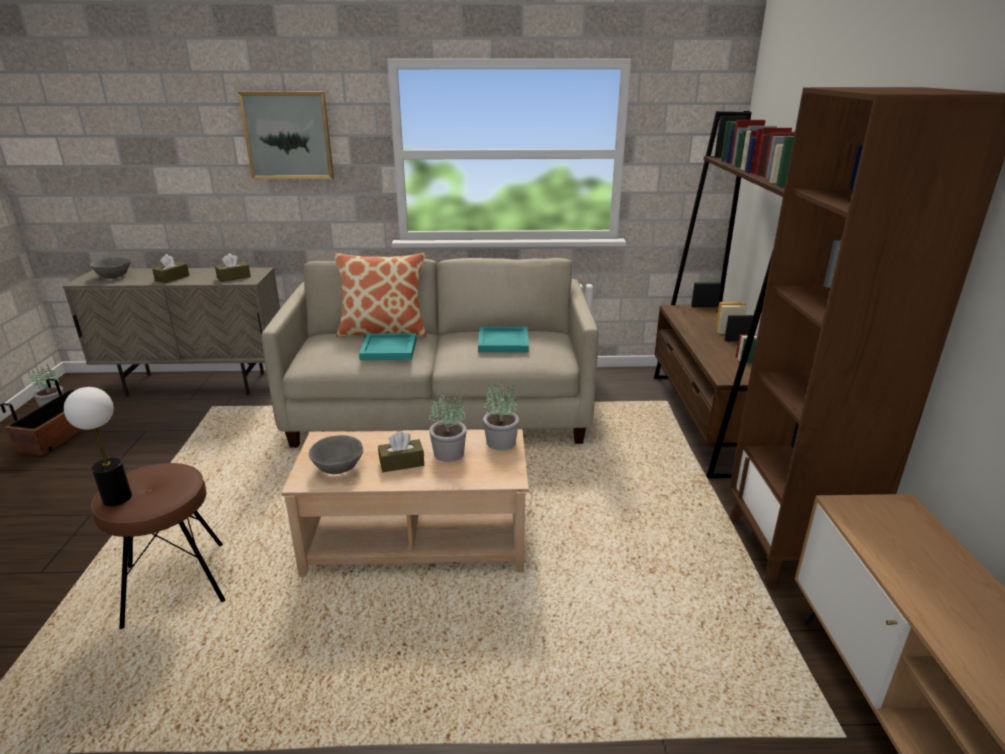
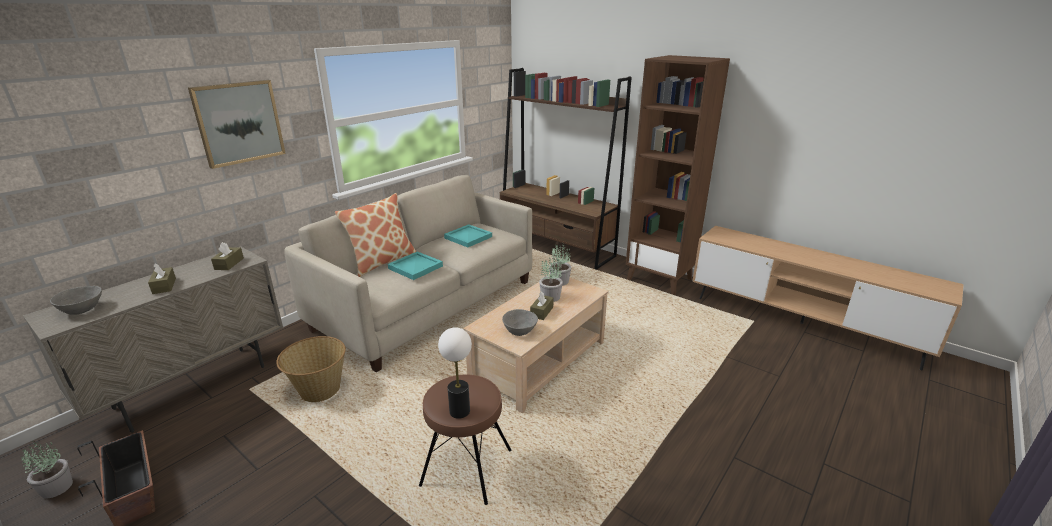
camera: 50 degrees left, 0 degrees up
(237, 436) = (319, 390): none -> basket

